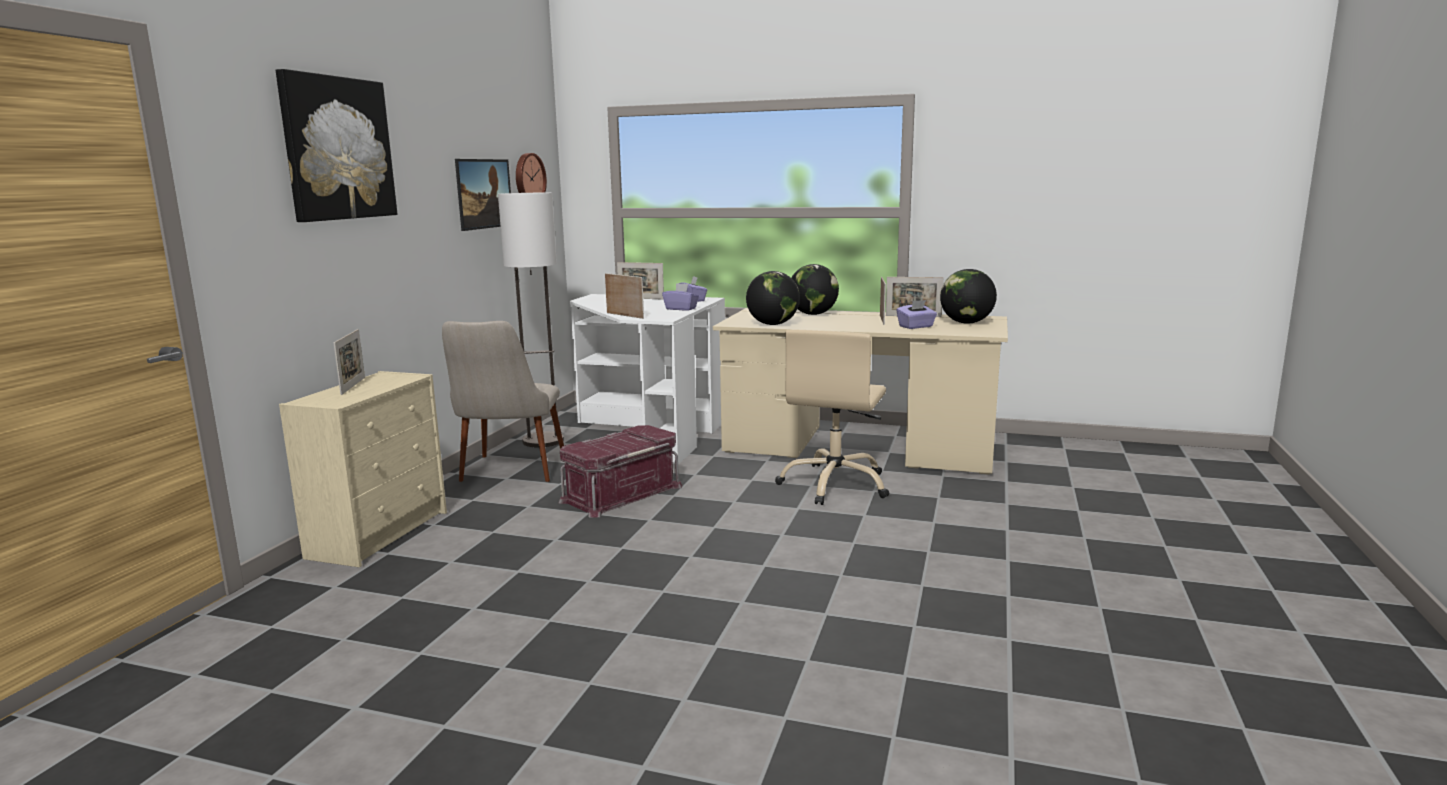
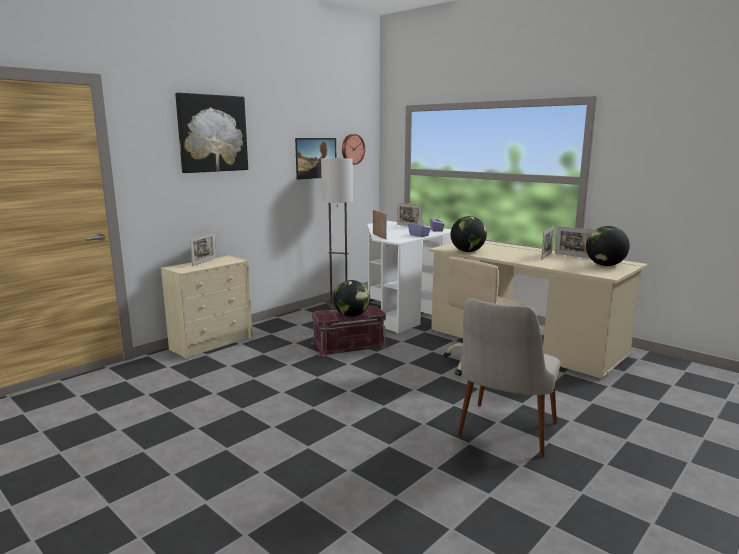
camera: 25 degrees right, 0 degrees up
(509, 475) = (302, 323): beige chair -> beige chair (503, 437)
(813, 314) = (506, 247): globe -> globe (351, 315)
(916, 327) = (562, 264): purple tissue box -> none

